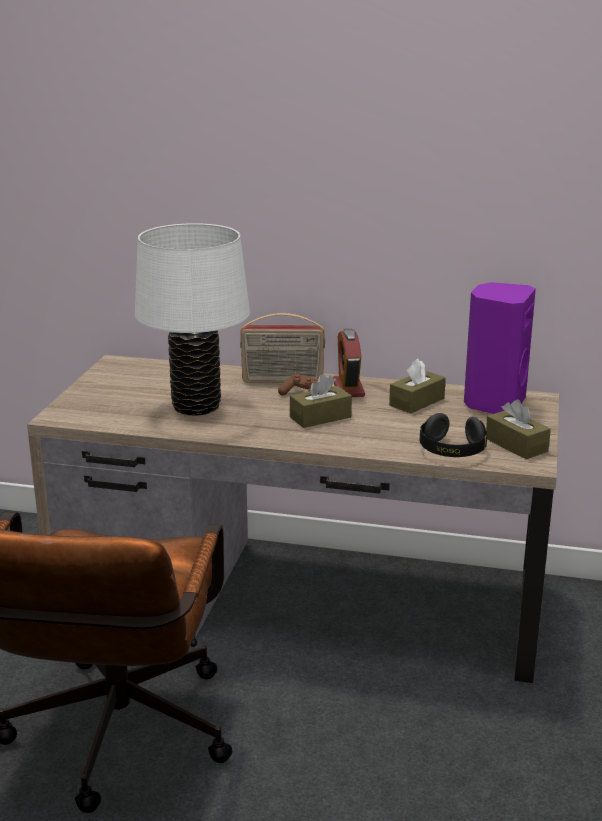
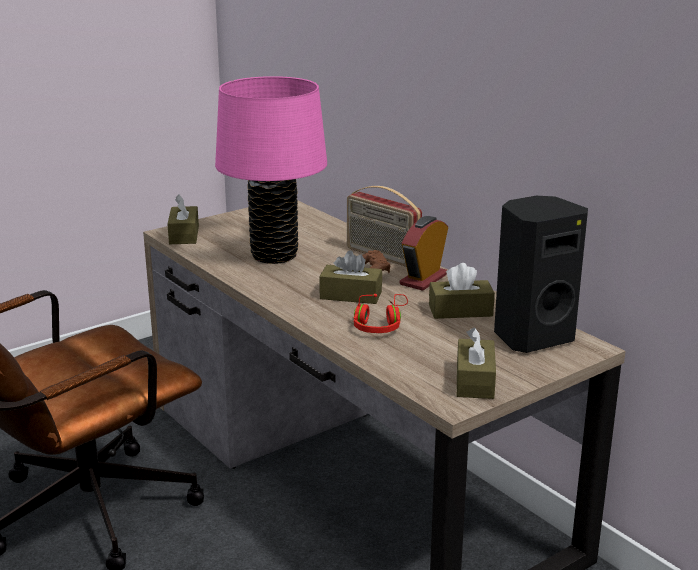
camera: 40 degrees right, 0 degrees up
(76, 415) = (184, 235): none -> brown tissue box
(196, 407) = (274, 256): white table lamp -> pink table lamp
(384, 430) = (380, 324): none -> red headphones
(452, 451) = (403, 363): black headphones -> none
(493, 404) = (531, 337): purple speaker -> black speaker

